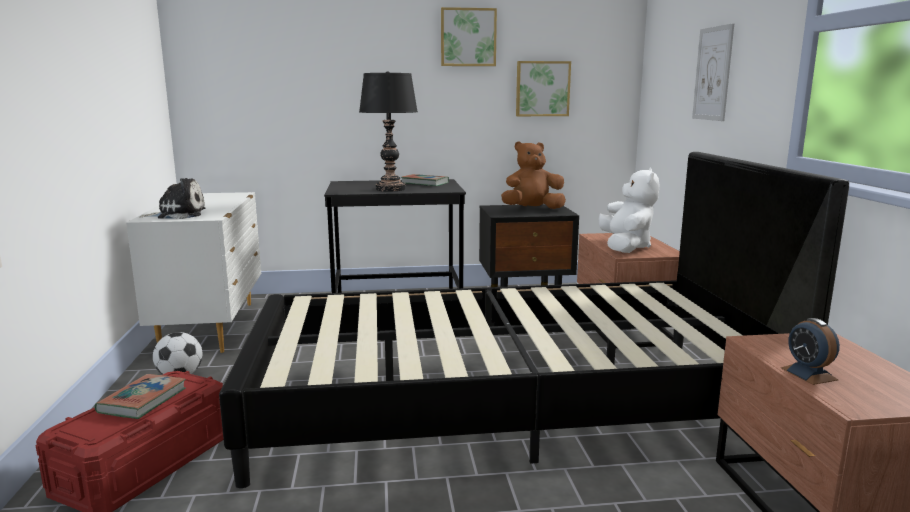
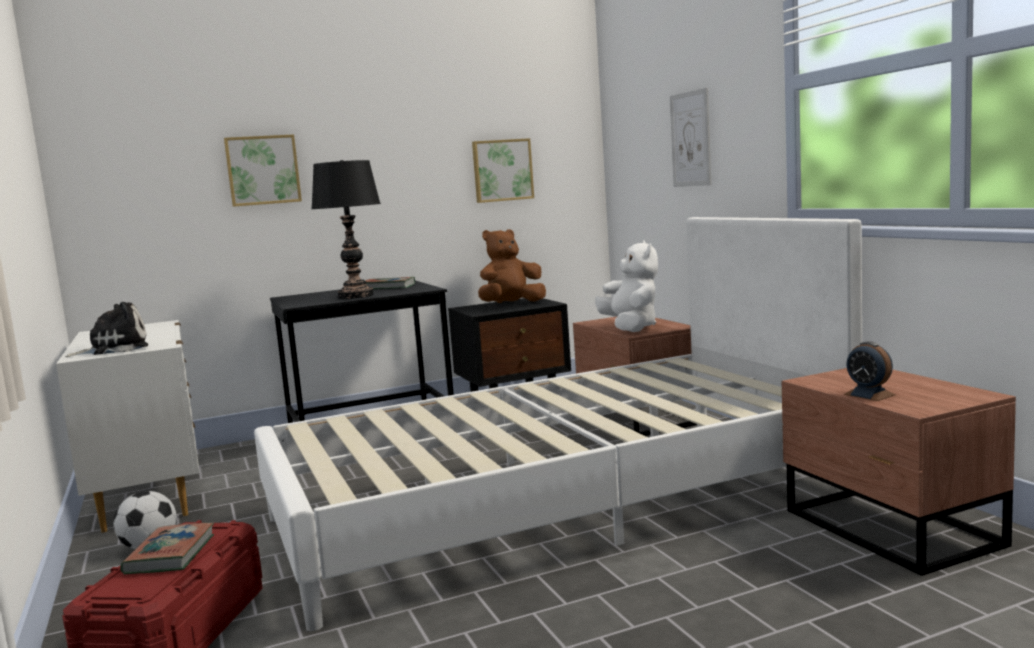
camera: 15 degrees left, 5 degrees down
(468, 37) = (415, 118): picture -> picture (263, 170)
(507, 404) = (558, 503): black bed -> white bed

